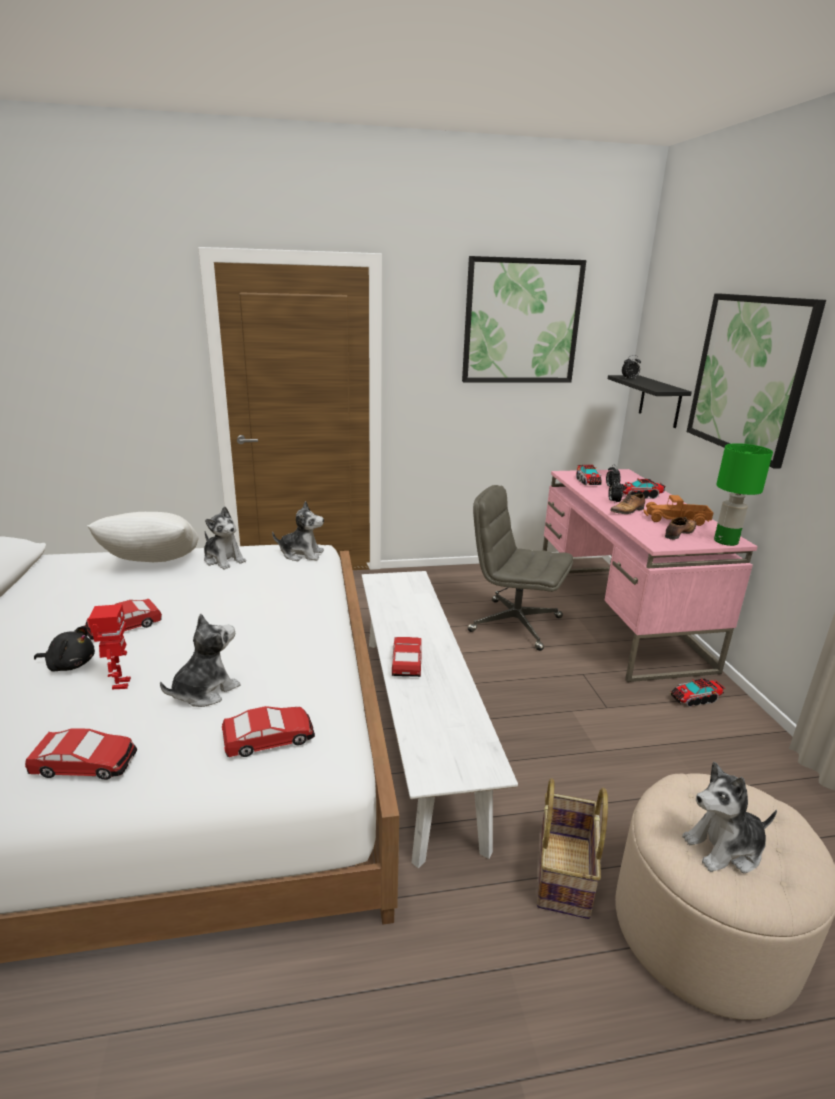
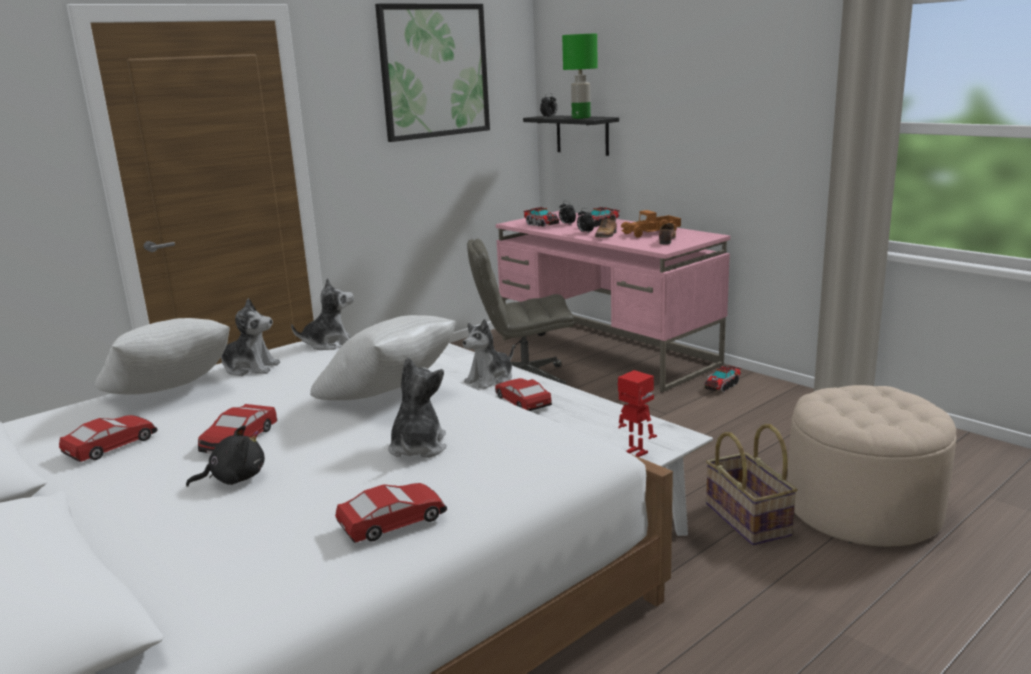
camera: 30 degrees left, 5 degrees down
(120, 684) = (321, 471): toy robot -> toy robot (636, 453)
(262, 626) = (389, 396): none -> white pillow
(269, 739) = (531, 452): toy car -> toy car (112, 446)
(724, 848) = (877, 416): plush toy -> plush toy (490, 379)
(726, 542) = (706, 237): green table lamp -> green table lamp (581, 118)
(749, 375) = (680, 90): picture -> none

